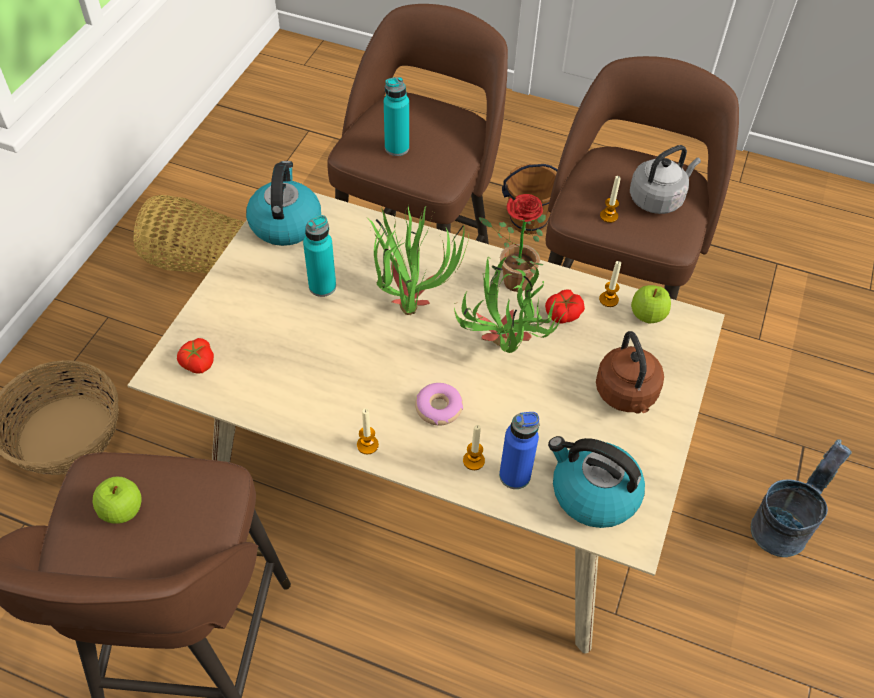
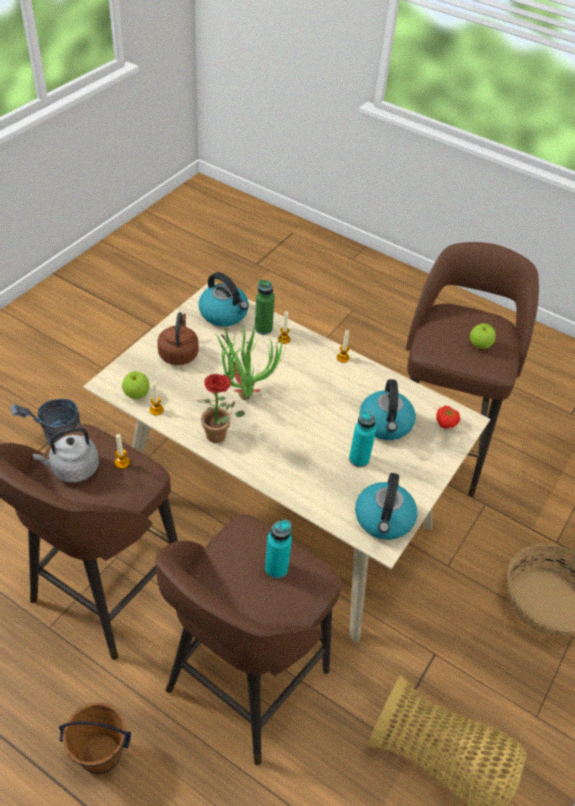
camera: 170 degrees left, 5 degrees down
(289, 342) = (385, 424): none -> kettle
(411, 300) = (296, 436): potted plant -> none
(438, 408) = (296, 368): donut -> none
(514, 475) = (263, 329): blue bottle -> green bottle
(563, 313) = (193, 407): tomato -> none

